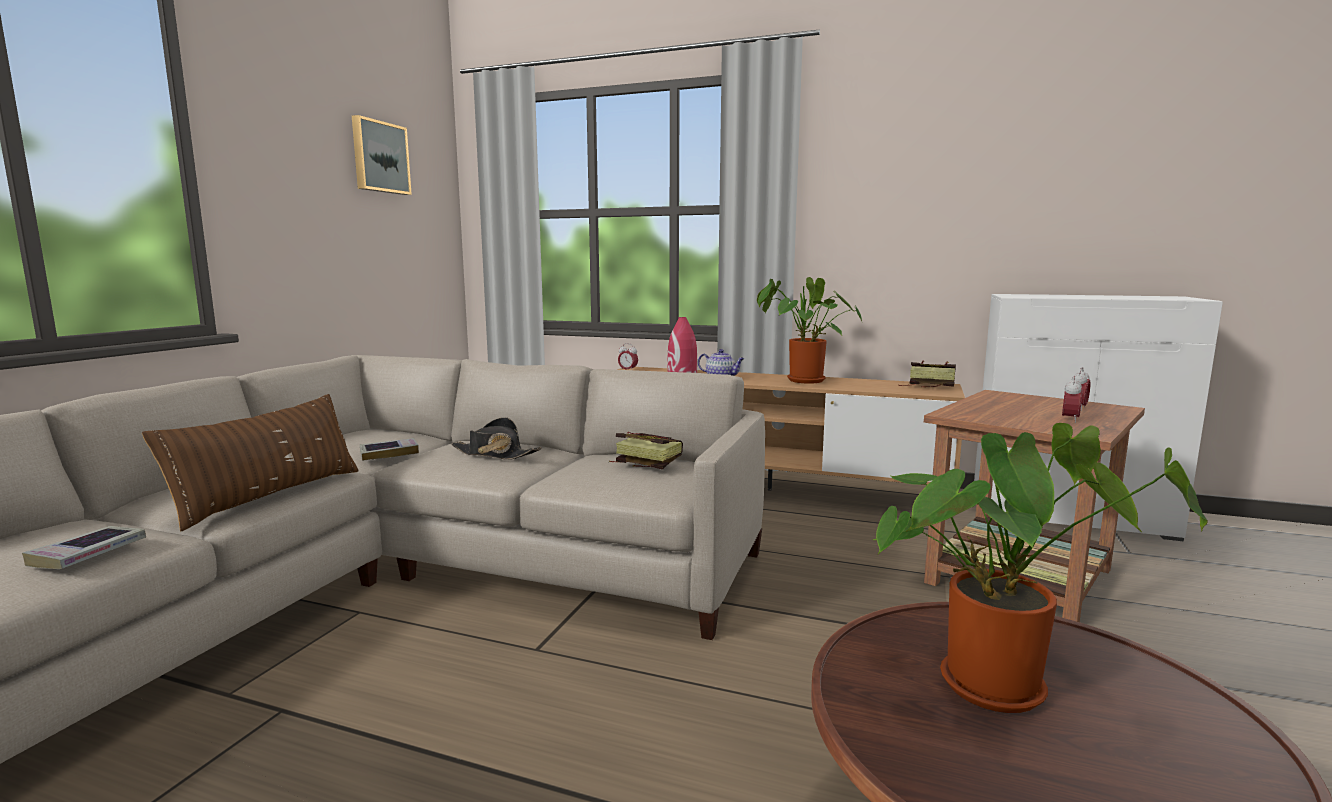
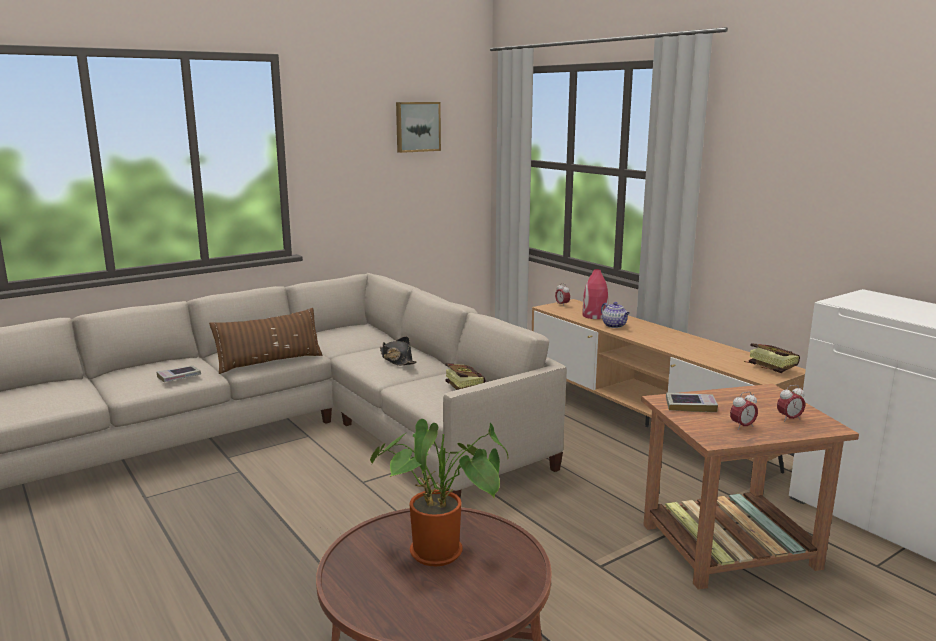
camera: 35 degrees right, 5 degrees up
(389, 453) = (349, 346): book -> book (690, 406)
(801, 381) = (673, 340): potted plant -> none

